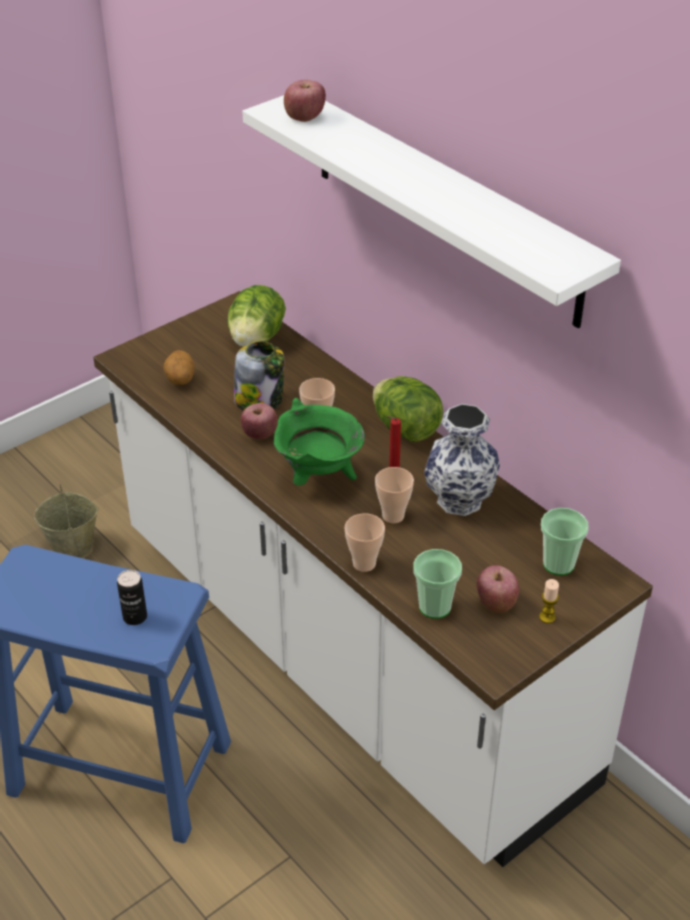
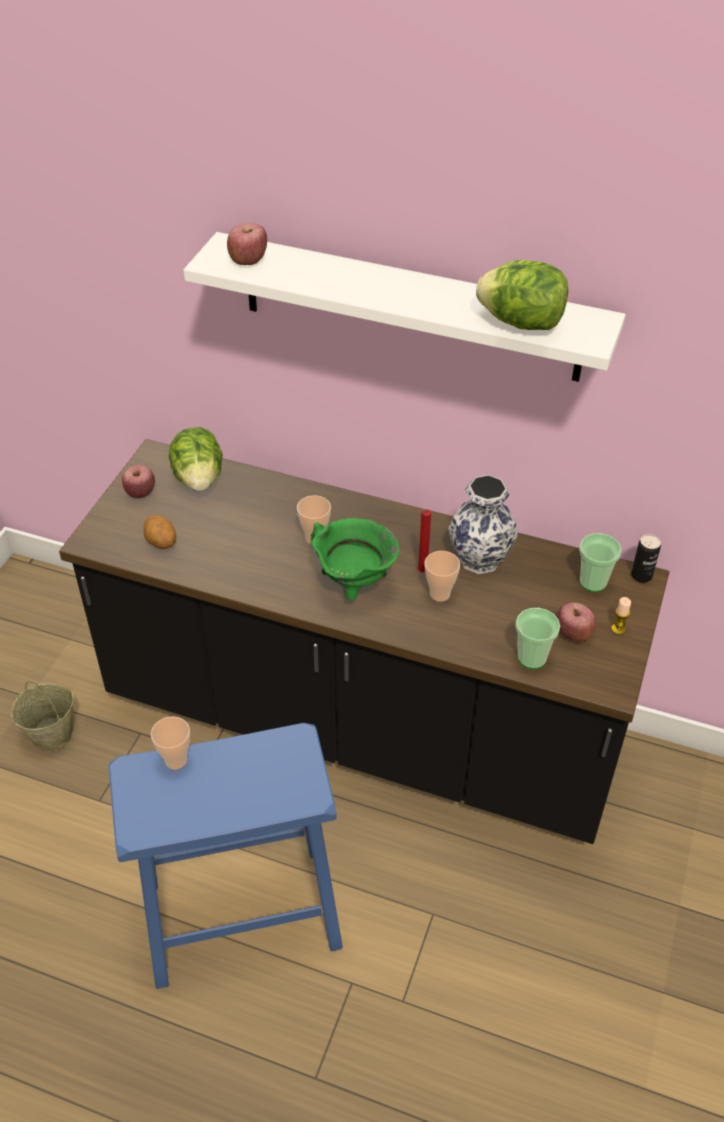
camera: 30 degrees left, 5 degrees up
(135, 617) = (275, 778): can -> can (641, 576)
(260, 400) = (247, 535): jar -> none
(260, 434) = (273, 566): apple -> apple (140, 493)
(345, 657) = (361, 726): white counter -> black counter
(364, 563) = (450, 645): cup -> cup (176, 760)
(405, 429) = (390, 514): lettuce -> lettuce (521, 323)

